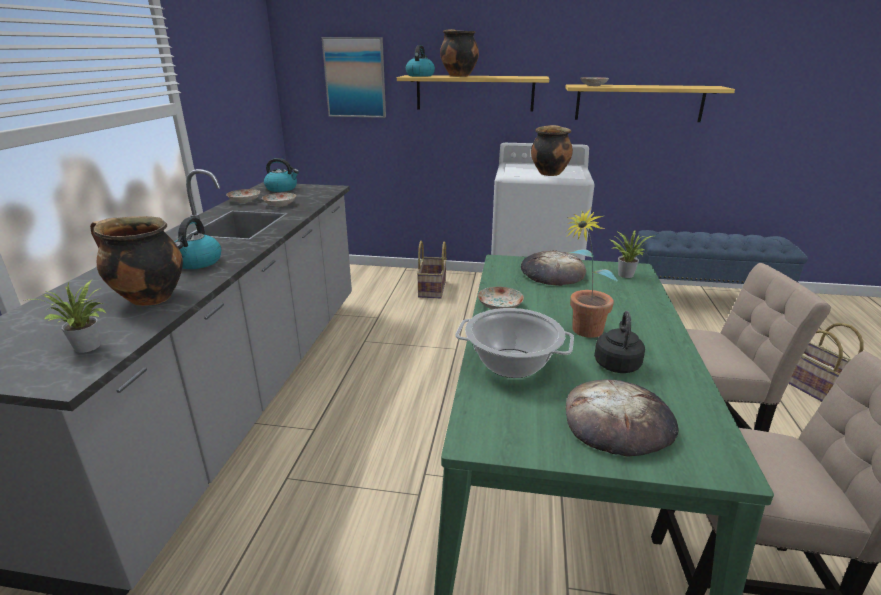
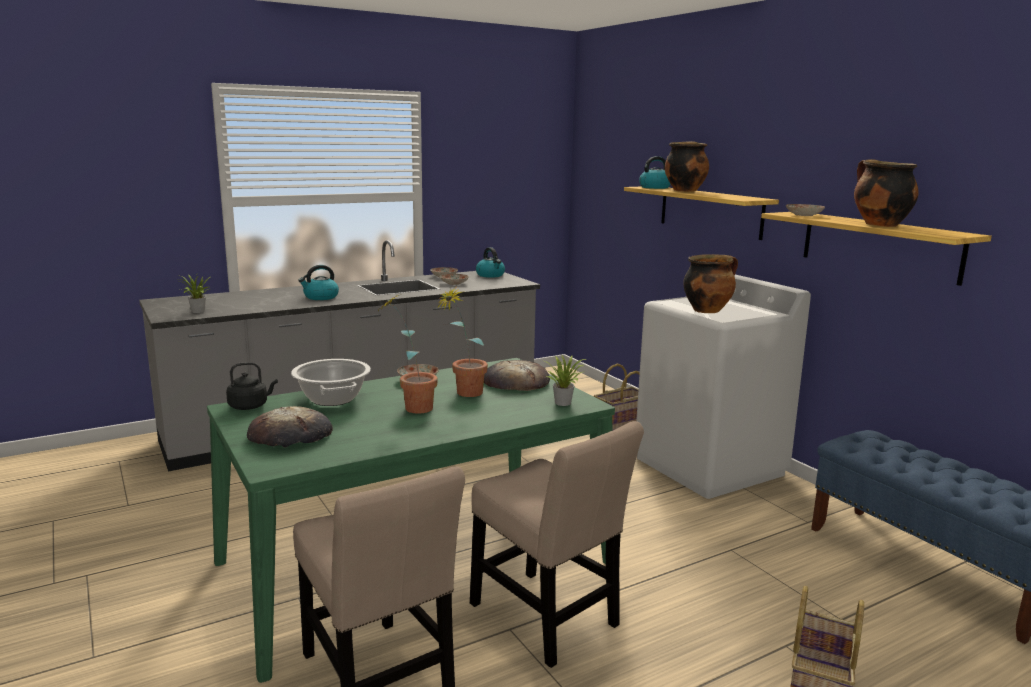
camera: 50 degrees right, 10 degrees down
(148, 298) = (260, 304): cooking pot -> cooking pot (879, 225)
(355, 78) = (620, 185): picture -> none
(566, 301) = (463, 394): none -> potted plant
(617, 363) = (374, 424): black kettle -> black kettle (250, 406)

